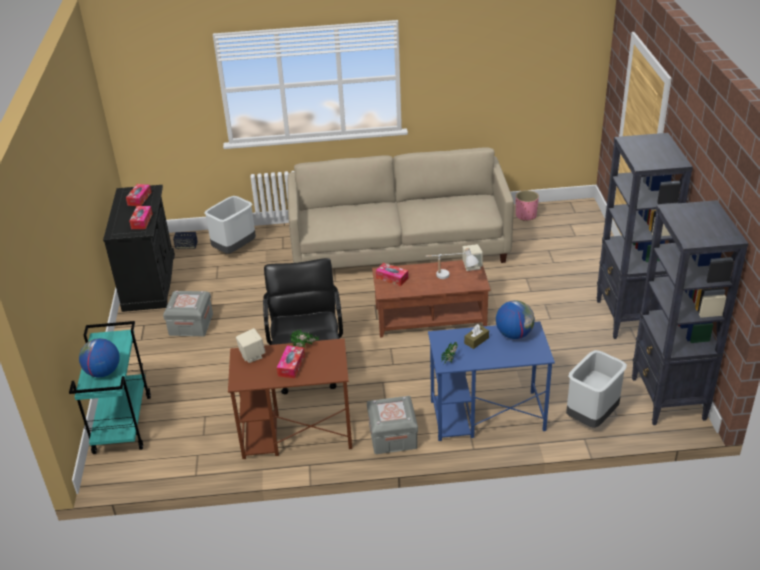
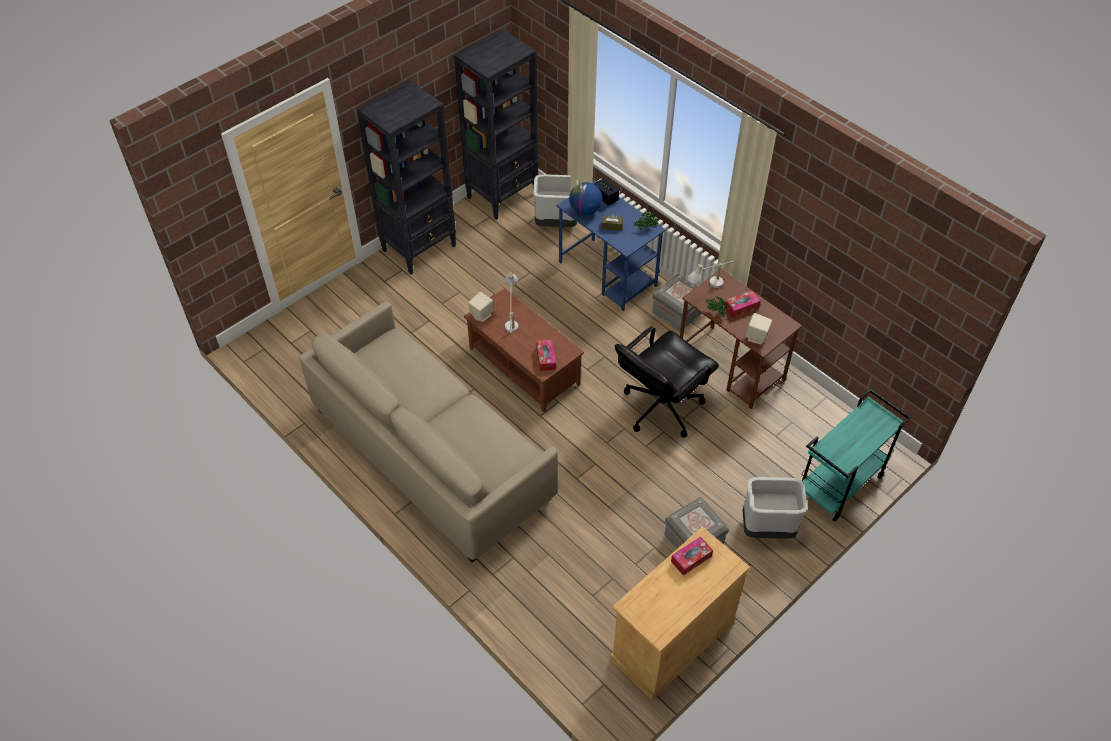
camera: 130 degrees left, 15 degrees up
(103, 372) = (867, 426): globe -> none
(139, 199) = (658, 602): tissue box -> none
(149, 282) = (672, 639): black cabinet -> beige cabinet
(186, 246) = (585, 661): speaker -> speaker (605, 198)
(235, 249) = (551, 603): grey trash can -> grey trash can (767, 528)
(335, 359) = (709, 288): none -> white table lamp
(526, 215) = (296, 383): pink planter -> none

